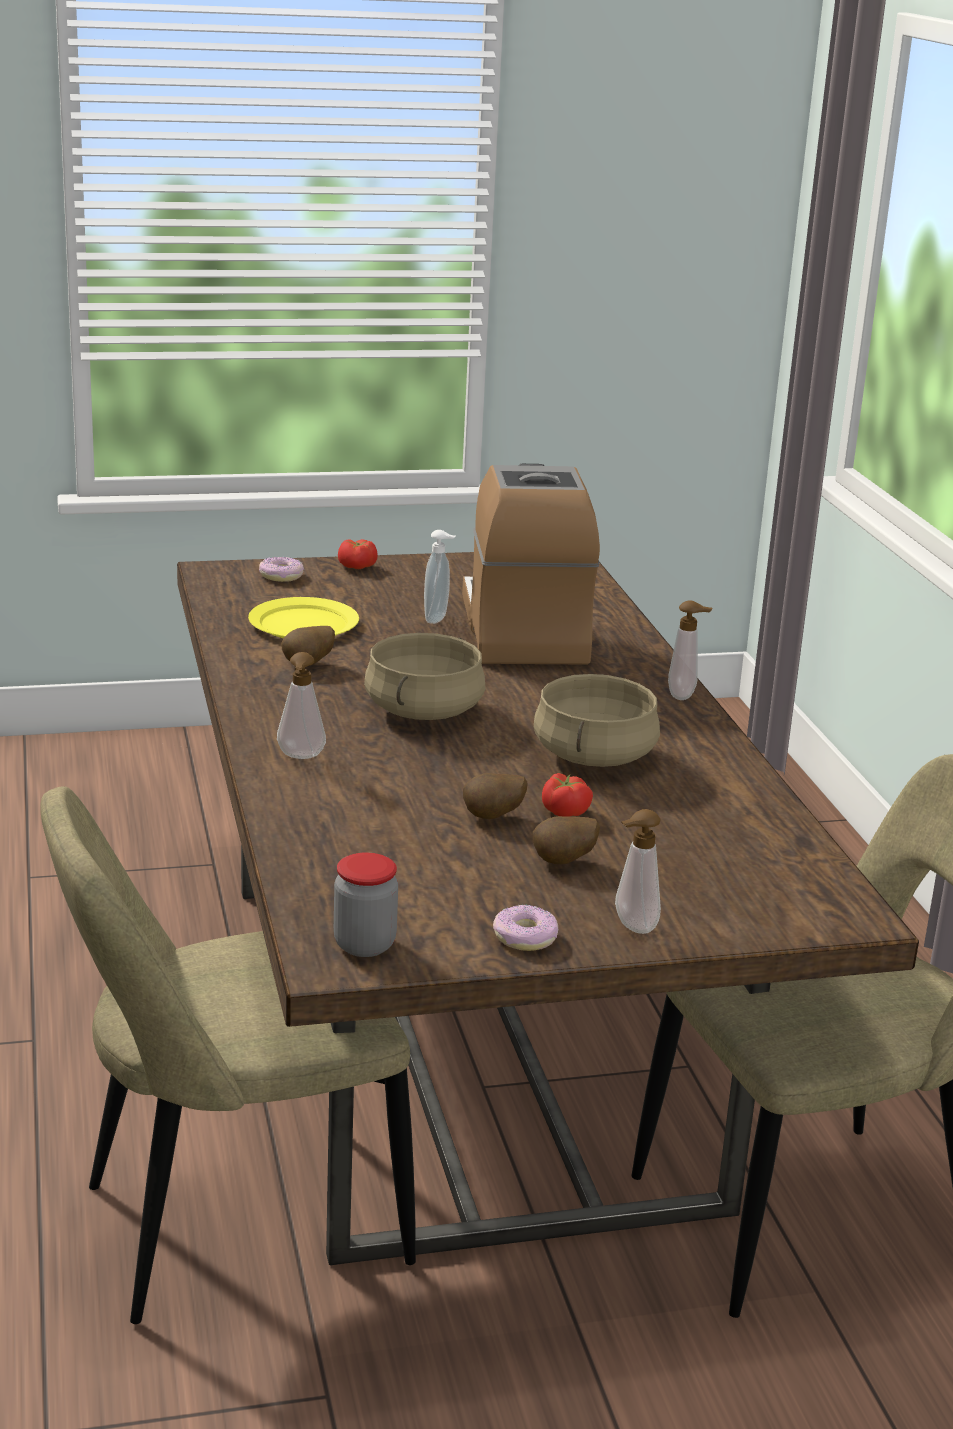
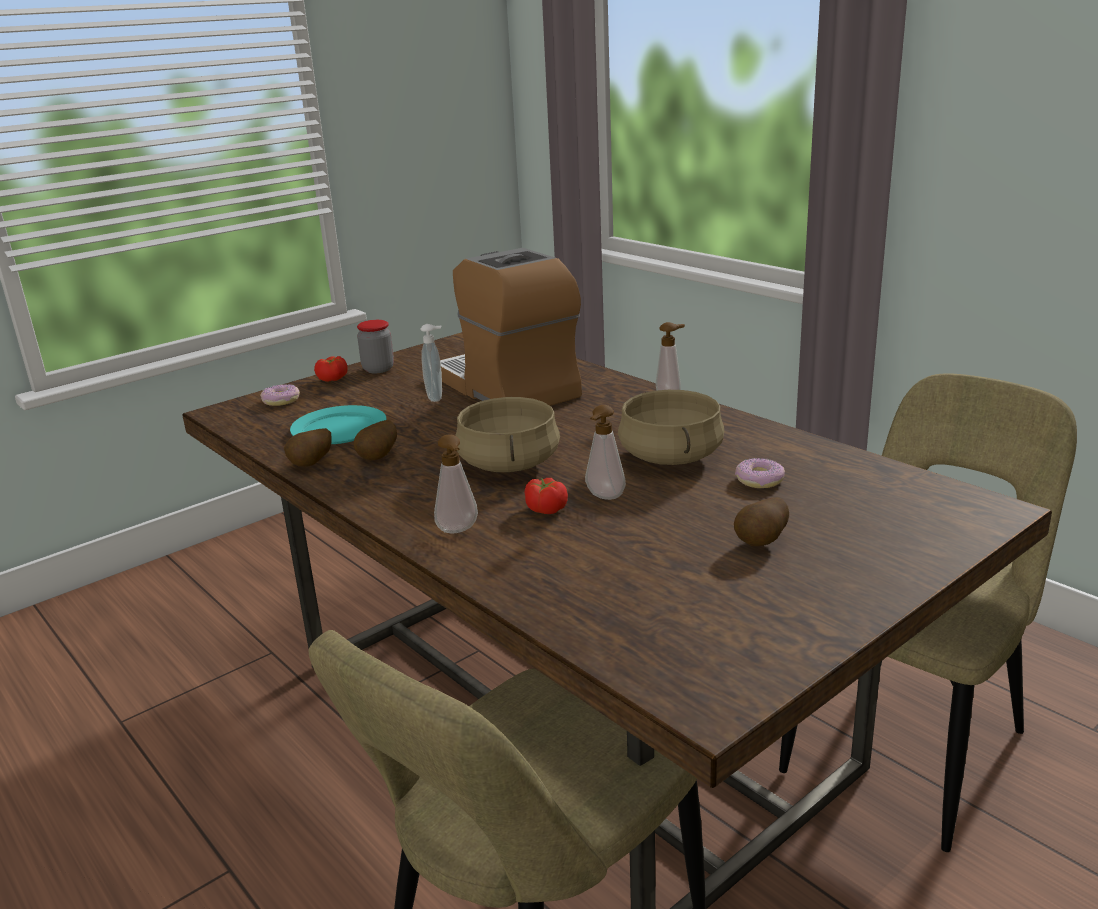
camera: 25 degrees left, 0 degrees up
(304, 624) = (340, 429): yellow plate -> turquoise plate
(364, 944) = (714, 676): jar -> jar (378, 369)
(493, 818) = (666, 527): potato -> potato (312, 465)
(524, 937) = (821, 615): donut -> donut (759, 480)
(565, 811) = (708, 503): tomato -> tomato (546, 508)
(632, 927) = (878, 575): soap dispenser -> soap dispenser (604, 497)

